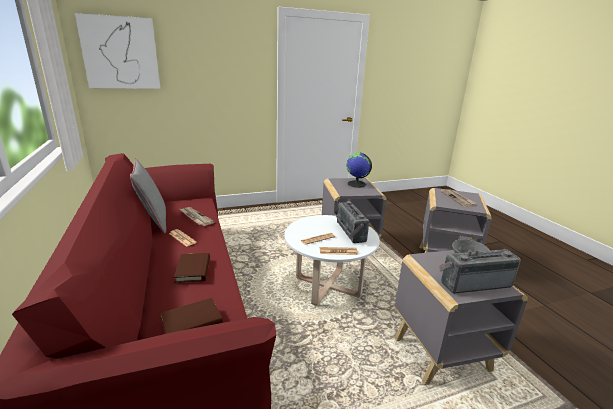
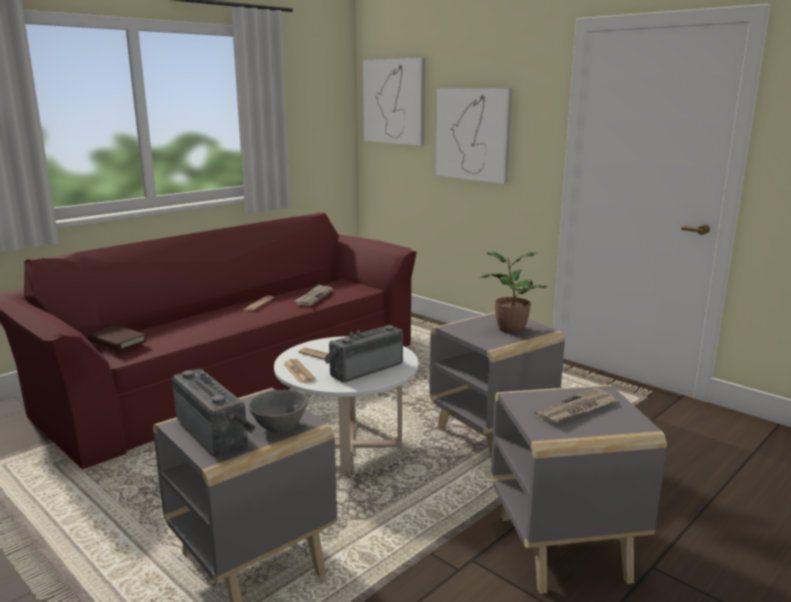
camera: 65 degrees right, 5 degrees down
(153, 222) = (287, 288): grey pillow -> none
(193, 270) = (202, 322): brown book -> none
(207, 78) = (473, 134): none -> picture
(356, 184) = (509, 329): globe -> potted plant

